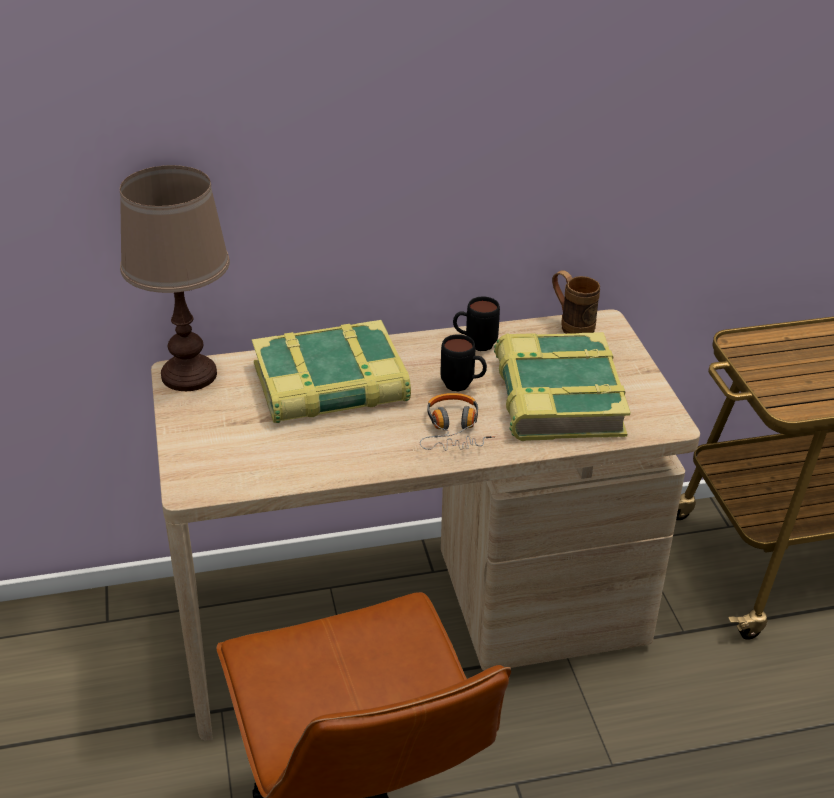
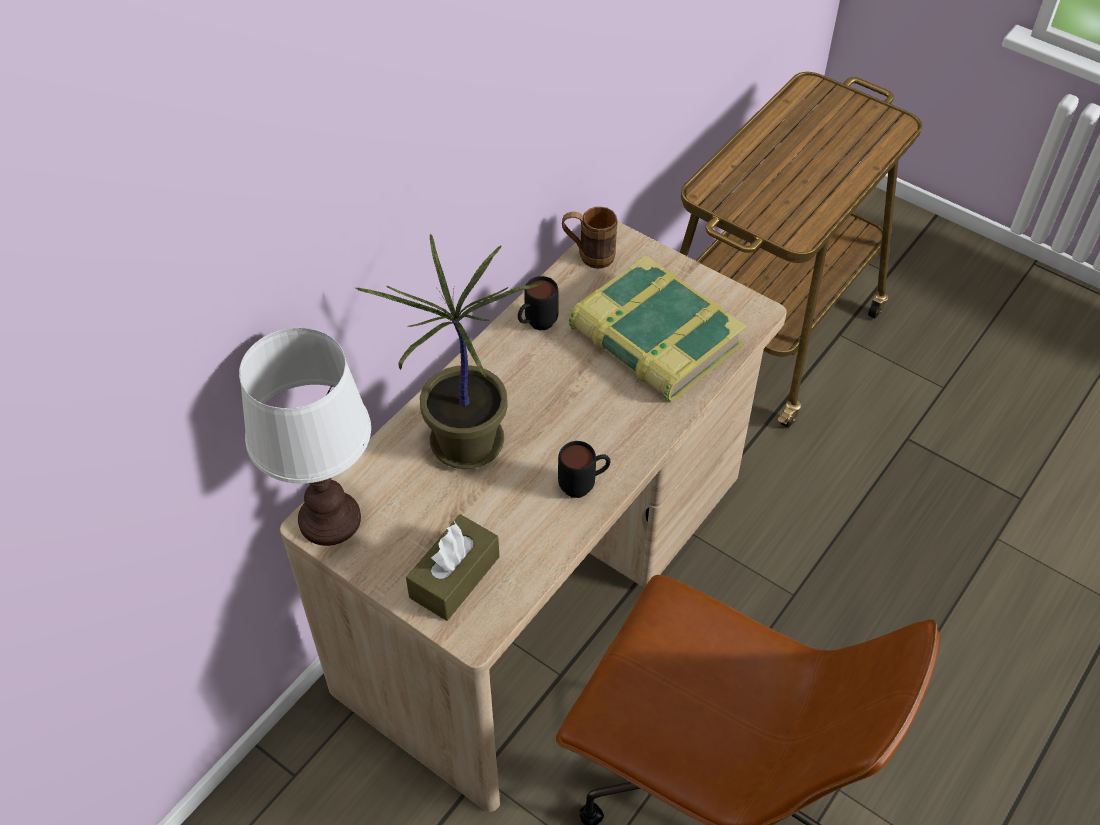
camera: 40 degrees left, 15 degrees up
(189, 375) = (330, 520): brown table lamp -> white table lamp
(222, 450) = (454, 577): none -> brown tissue box
(331, 385) = (467, 446): book -> potted plant
(454, 431) = (614, 425): headphones -> none
(463, 387) = (573, 376): black mug -> black mug (584, 486)

